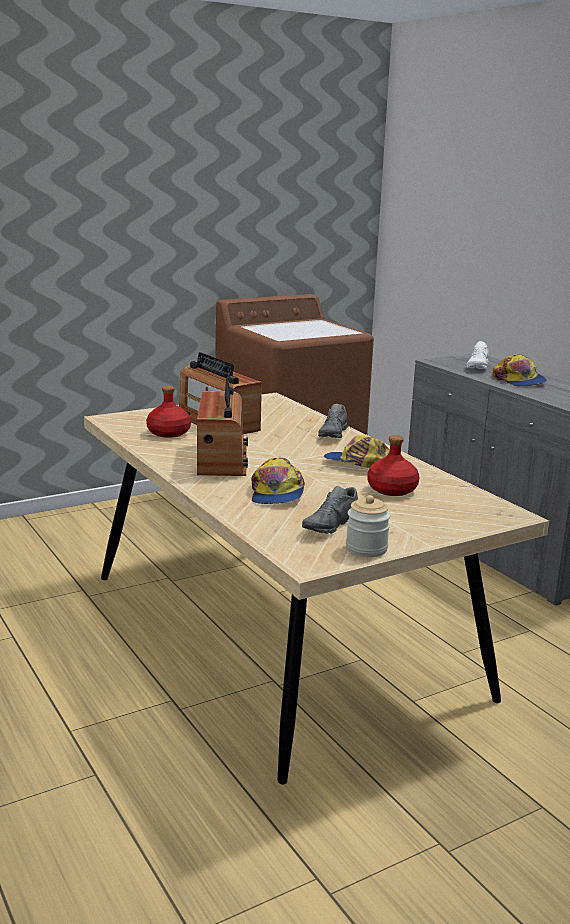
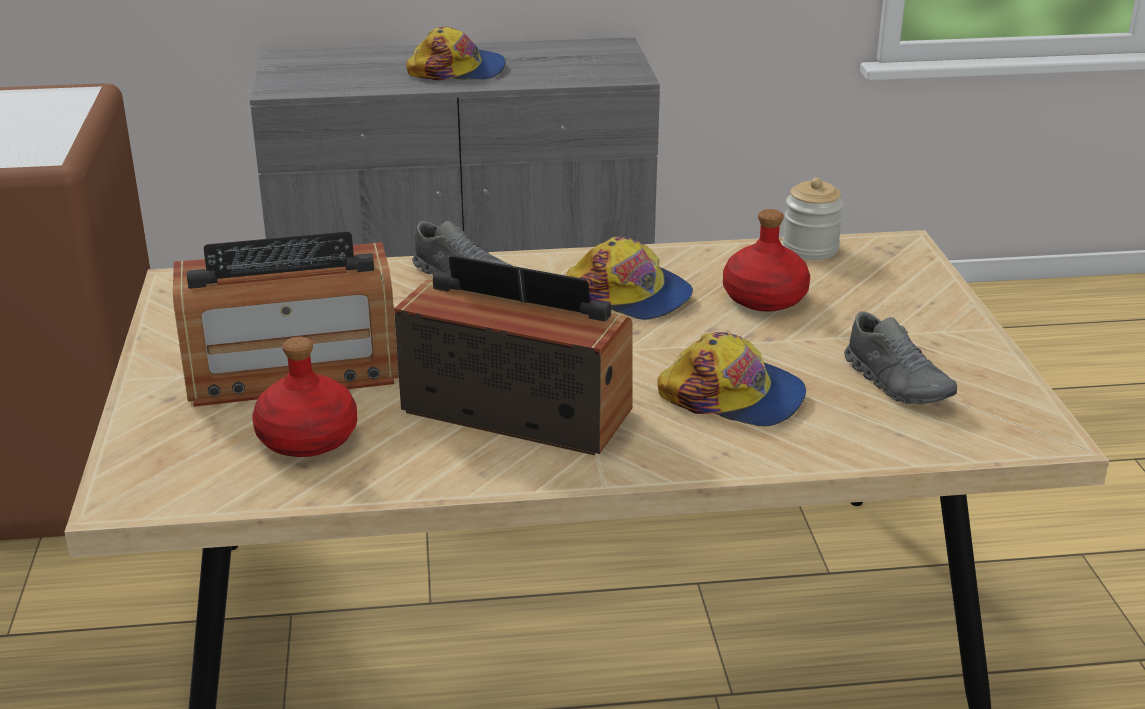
camera: 65 degrees left, 10 degrees up
(357, 464) = (630, 294): cap -> cap turned 105 degrees counterclockwise
(366, 549) = (995, 377): jar -> jar (810, 249)
(478, 367) = (350, 72): white shoe -> none

